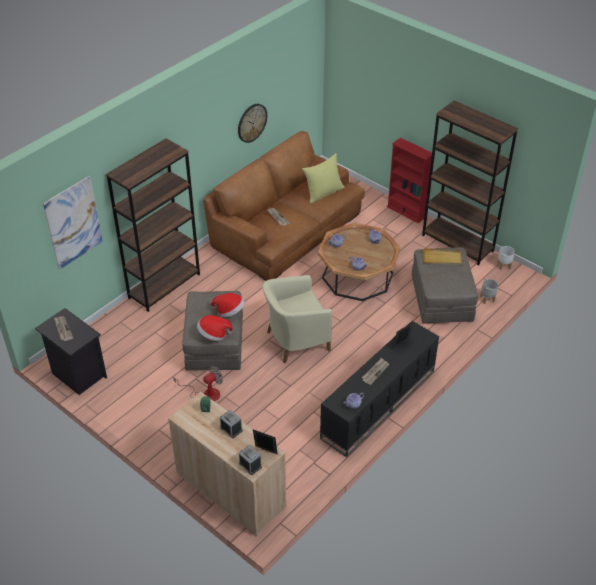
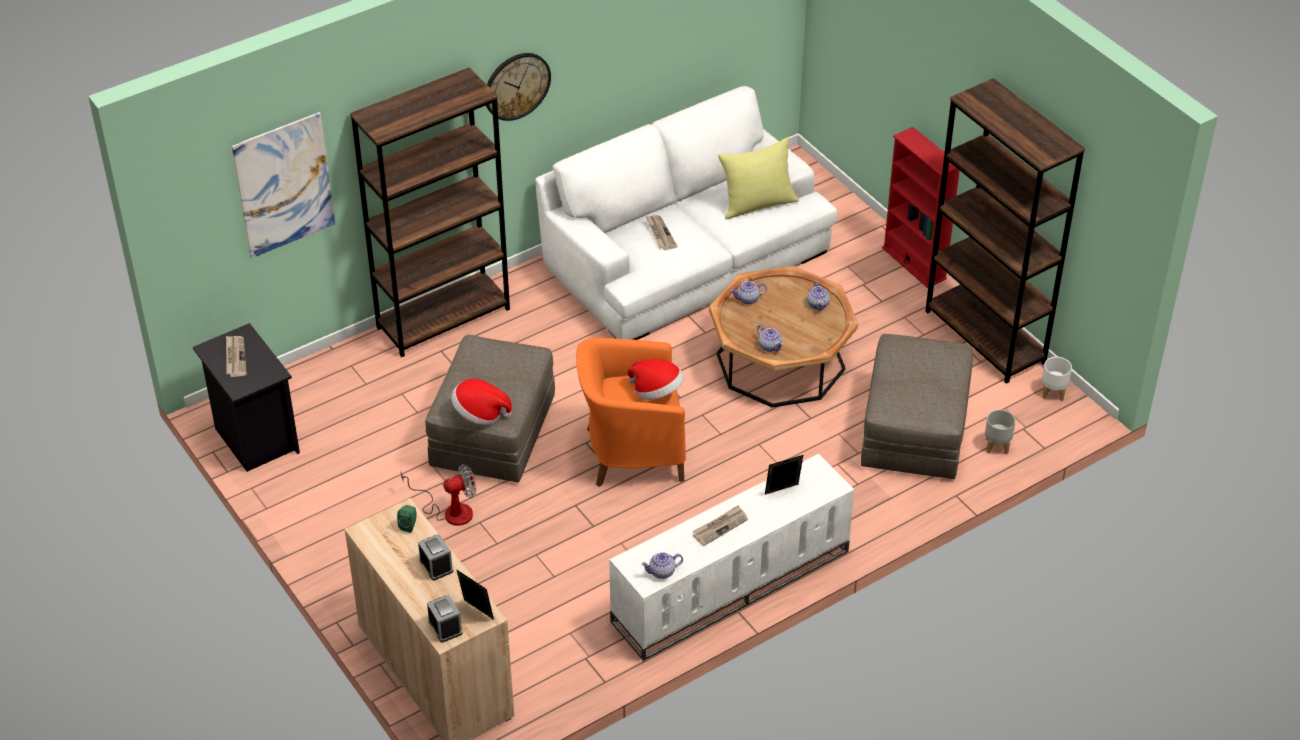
camera: 15 degrees right, 0 degrees up
(229, 312) = (519, 381): hat -> hat (656, 392)
(251, 122) = (646, 59): wall clock -> wall clock (516, 86)
(286, 230) = (685, 258): brown sofa -> white sofa
(296, 340) = (631, 452): beige armchair -> orange armchair
(378, 405) = (730, 588): black tv stand -> white tv stand
(442, 258) = (922, 357): beige tray -> none

